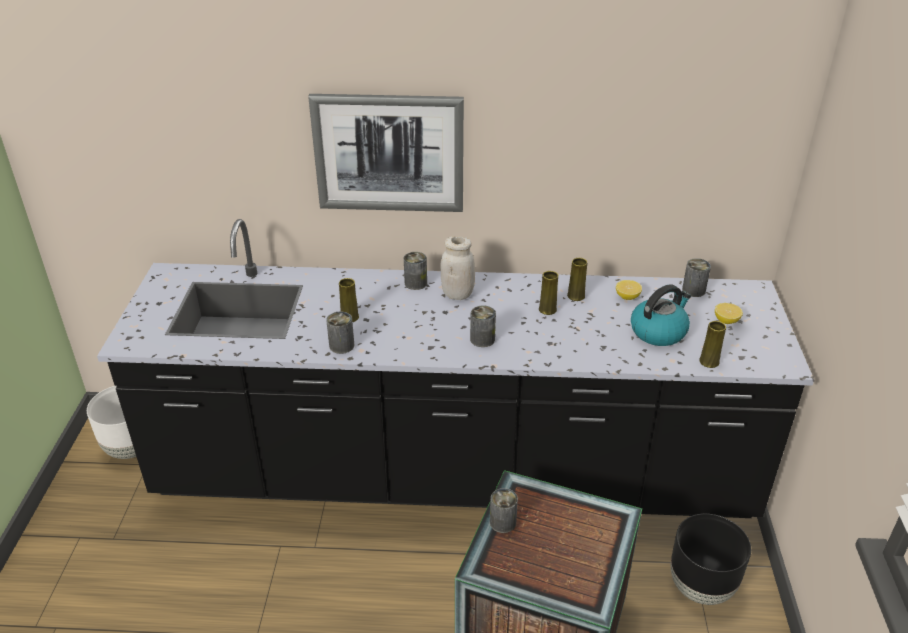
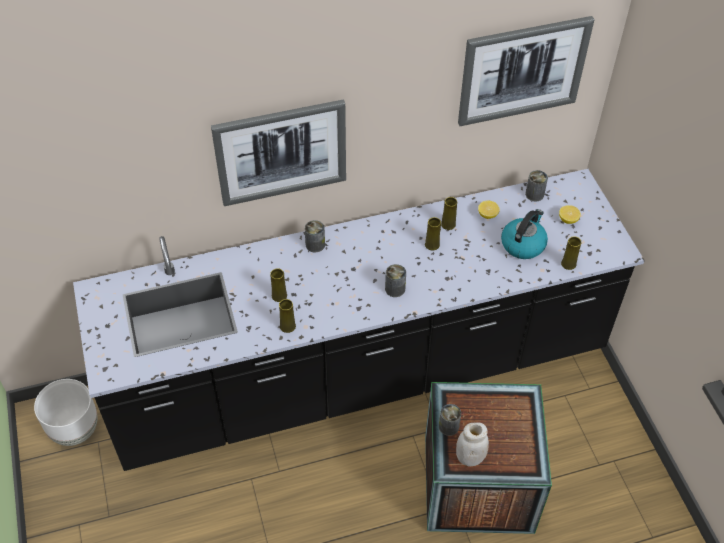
camera: 20 degrees left, 15 degrees up
(341, 345) = (287, 326): can -> yellow vase
(457, 294) = (354, 247): white jar -> white jar (470, 457)
(688, 111) = (522, 70): none -> picture
(701, 587) = (576, 413): black planter -> none

